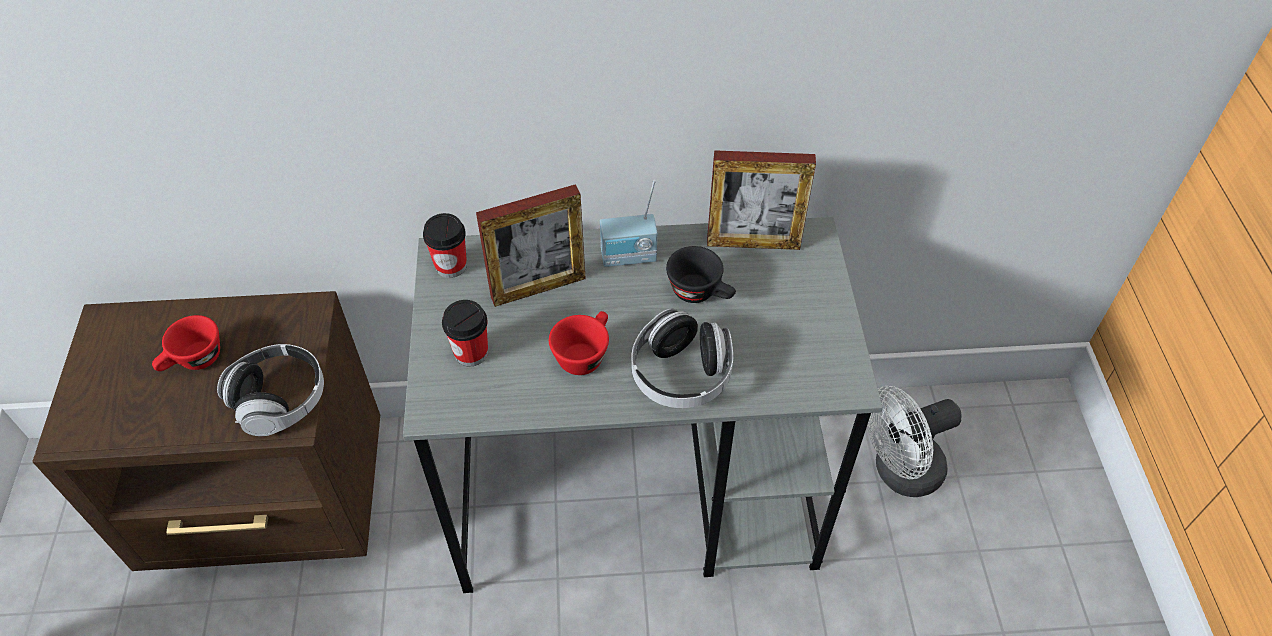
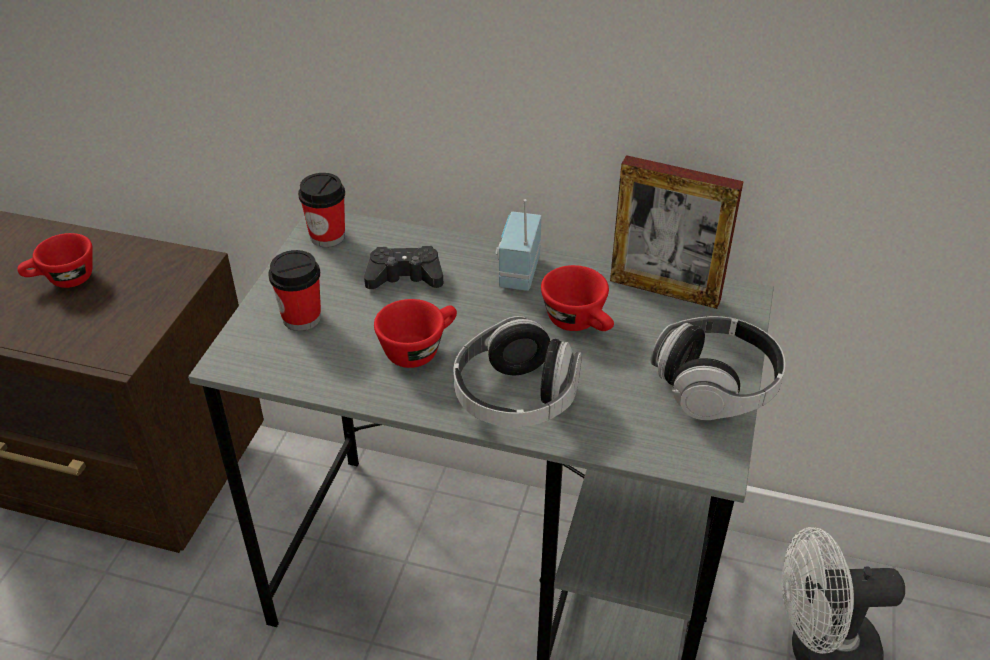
camera: 20 degrees right, 10 degrees down
(280, 400) = (119, 334): headphones -> headphones (715, 386)
(538, 288) = (405, 276): picture frame -> black game controller
(629, 258) = (517, 272): radio -> radio turned 90 degrees clockwise
(701, 293) = (580, 323): black cup -> red cup

